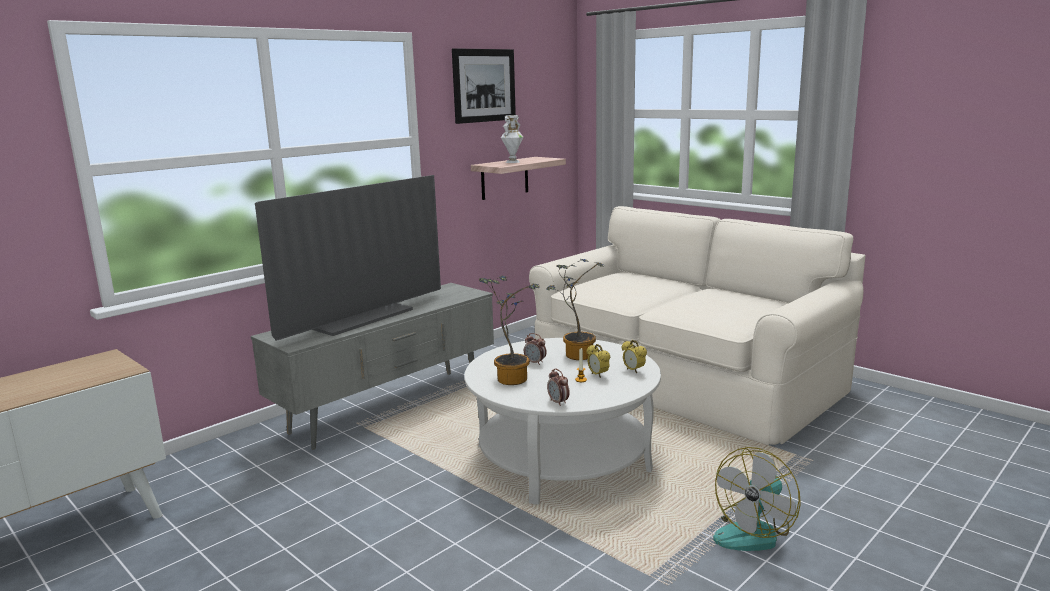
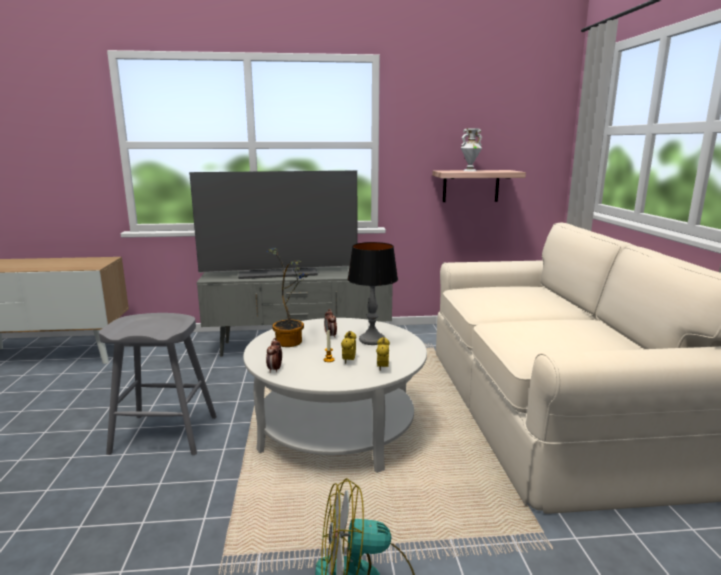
camera: 40 degrees right, 0 degrees up
(413, 537) = (164, 434): none -> grey stool
(484, 85) = (455, 101): picture -> none
(575, 354) = (372, 340): potted plant -> table lamp

